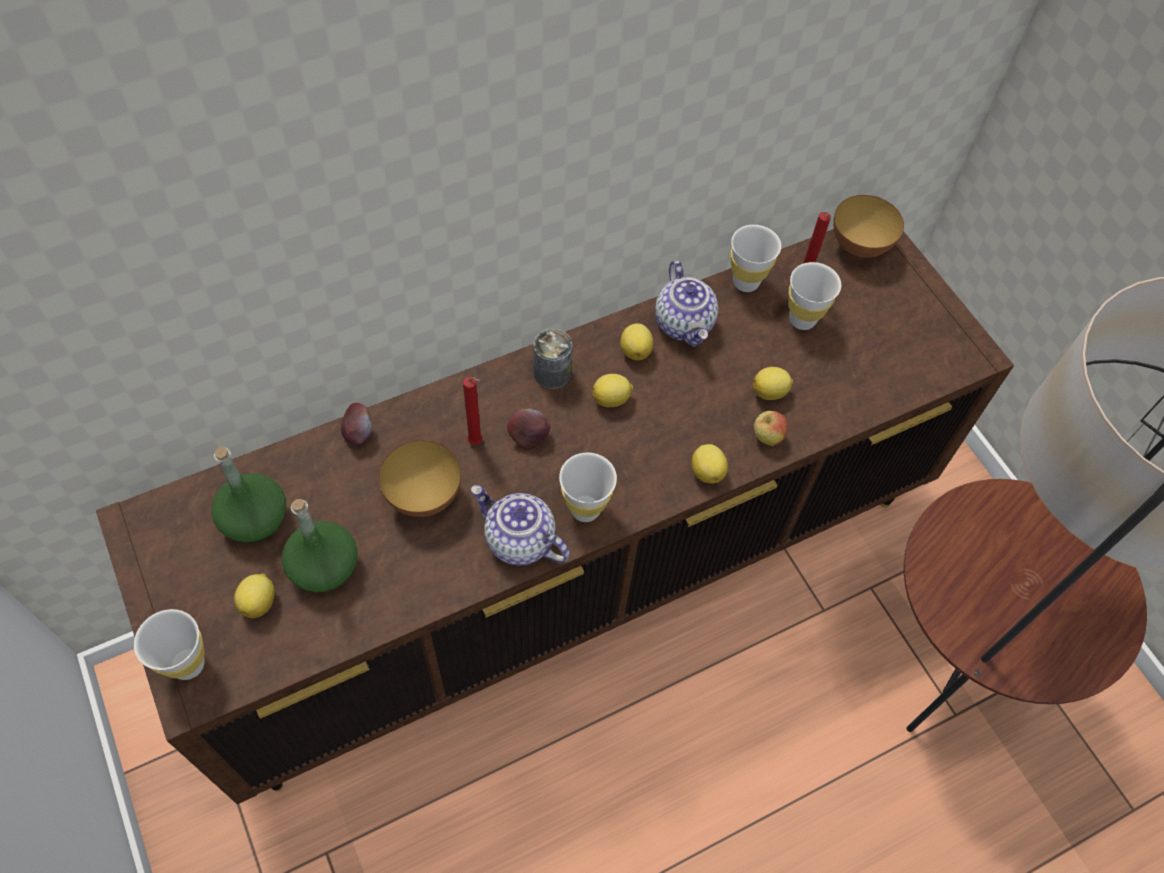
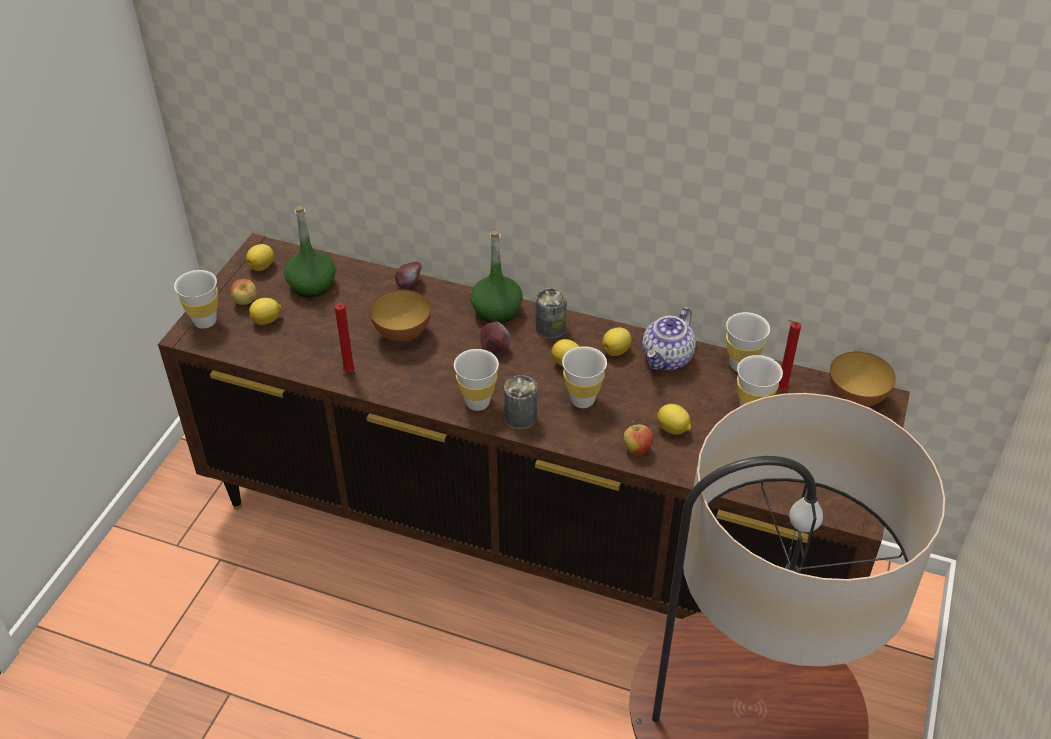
camera: 50 degrees right, 15 degrees down
(205, 601) = (245, 302): none -> apple
(324, 567) = (314, 328): green bottle -> green bottle (496, 311)
(477, 443) = (463, 331): red candle -> red candle (349, 373)
(518, 541) = (422, 389): teapot -> none
(640, 491) = (520, 417): none -> can
(668, 426) = (582, 400): none -> white cup
(707, 471) = (574, 437): lemon -> lemon (262, 266)

